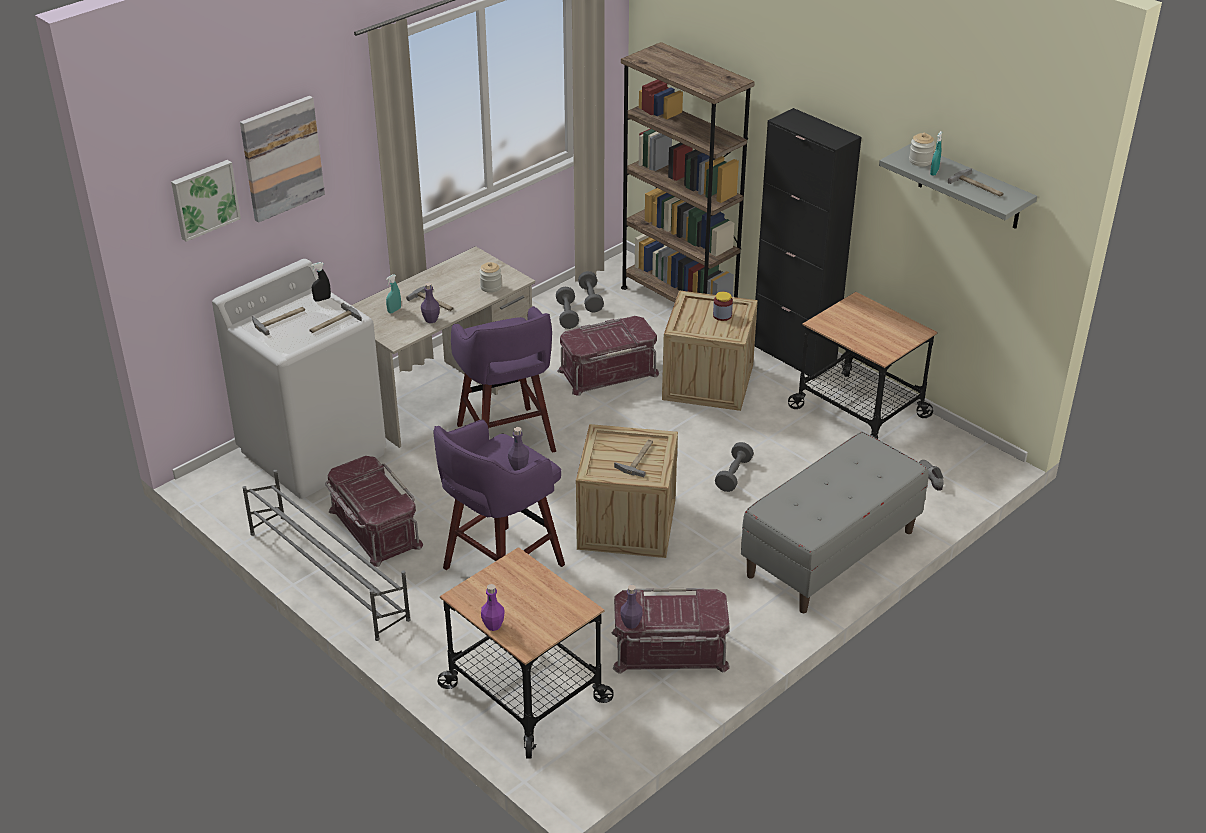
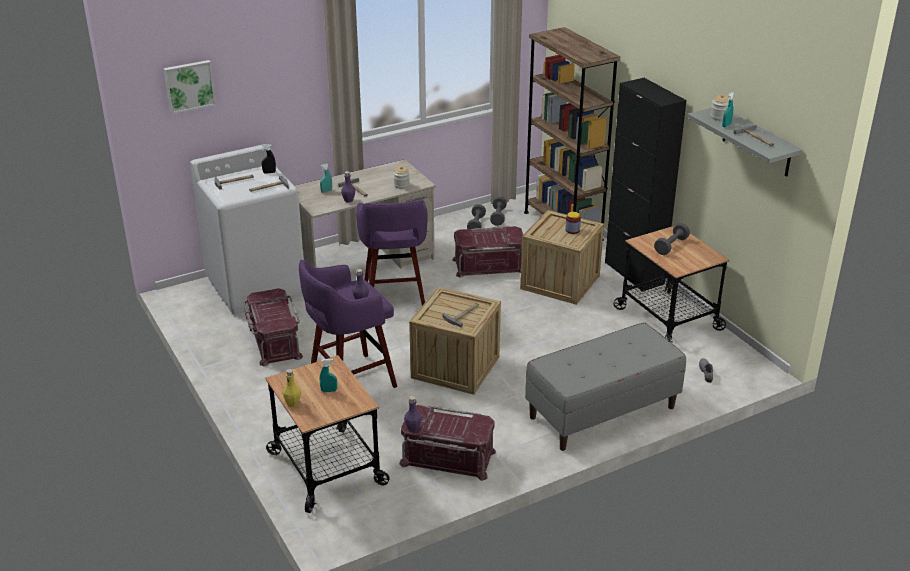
camera: 15 degrees right, 5 degrees down
(281, 158) = (252, 66): picture -> none
(327, 575) = (227, 366): grey shoe rack -> none
(493, 625) = (292, 403): purple bottle -> yellow bottle
(531, 599) = (329, 391): none -> turquoise spray bottle
(733, 475) = (551, 347): grey dumbbell -> grey dumbbell (671, 246)

